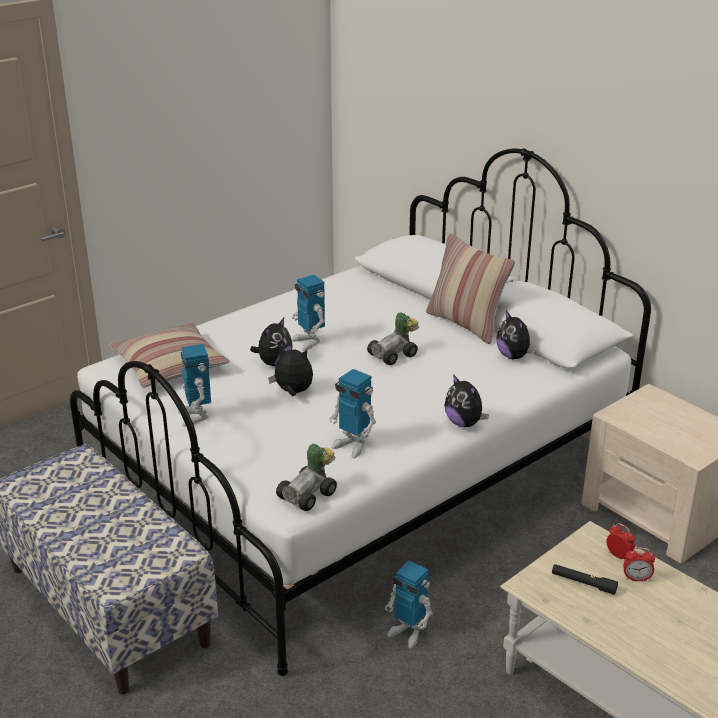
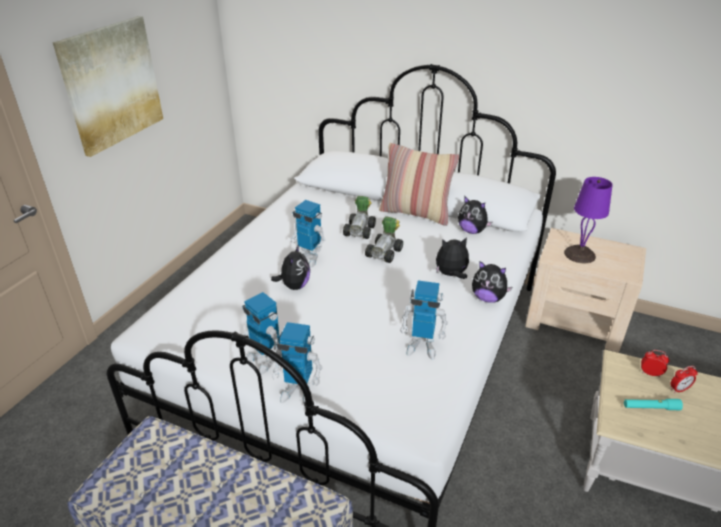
camera: 25 degrees left, 5 degrees up
(170, 366) = (202, 314): pillow -> none
(175, 121) = (111, 84): none -> picture
(293, 392) = (332, 309): plush toy -> plush toy (451, 275)
(310, 494) = (427, 410): toy car -> toy car (361, 230)
(407, 632) = (491, 484): toy robot -> toy robot (298, 392)
(583, 583) = (650, 407): black flashlight -> turquoise flashlight
(654, 420) = (580, 254): none -> purple table lamp

